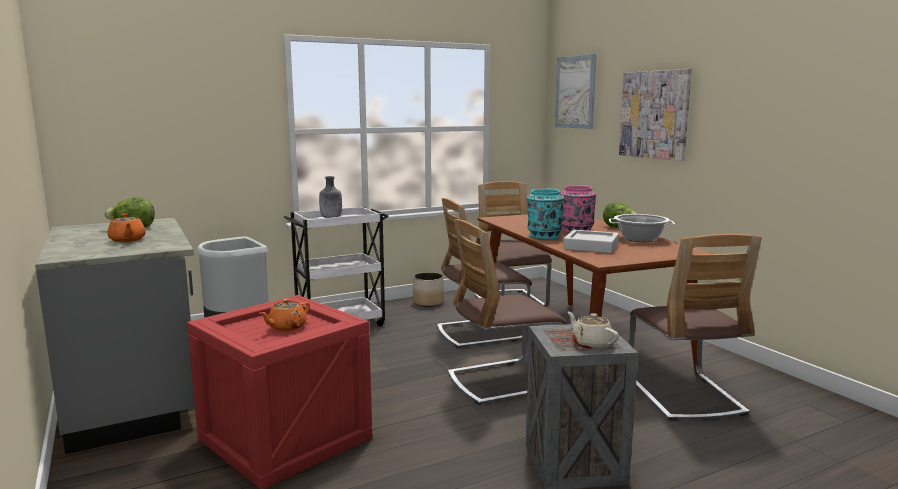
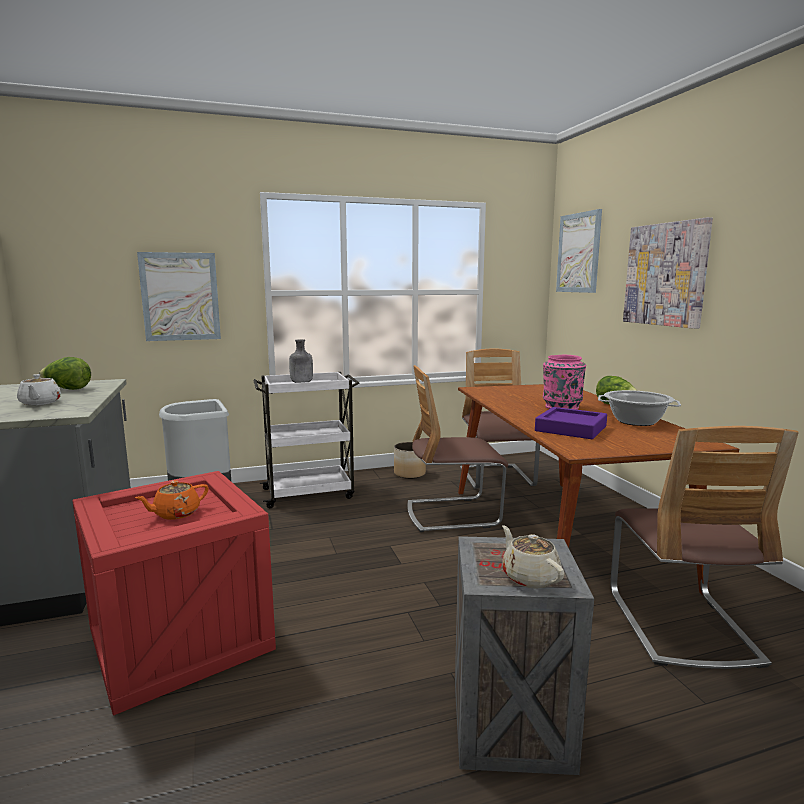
camera: 10 degrees right, 0 degrees up
(127, 240) = (40, 403): orange teapot -> white teapot
(207, 136) = (180, 296): none -> picture
(502, 381) = (456, 582): chair -> none
(544, 236) = (520, 413): turquoise vase -> none
(591, 246) = (570, 429): grey tray -> purple tray

